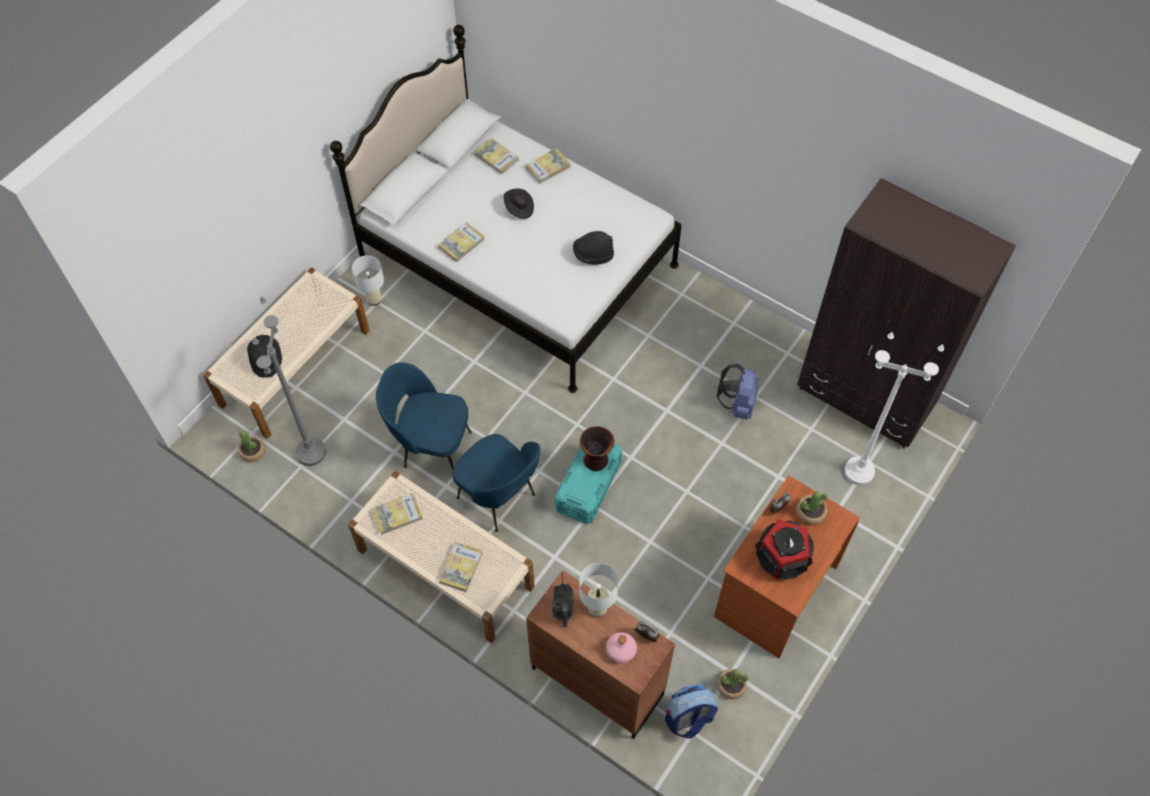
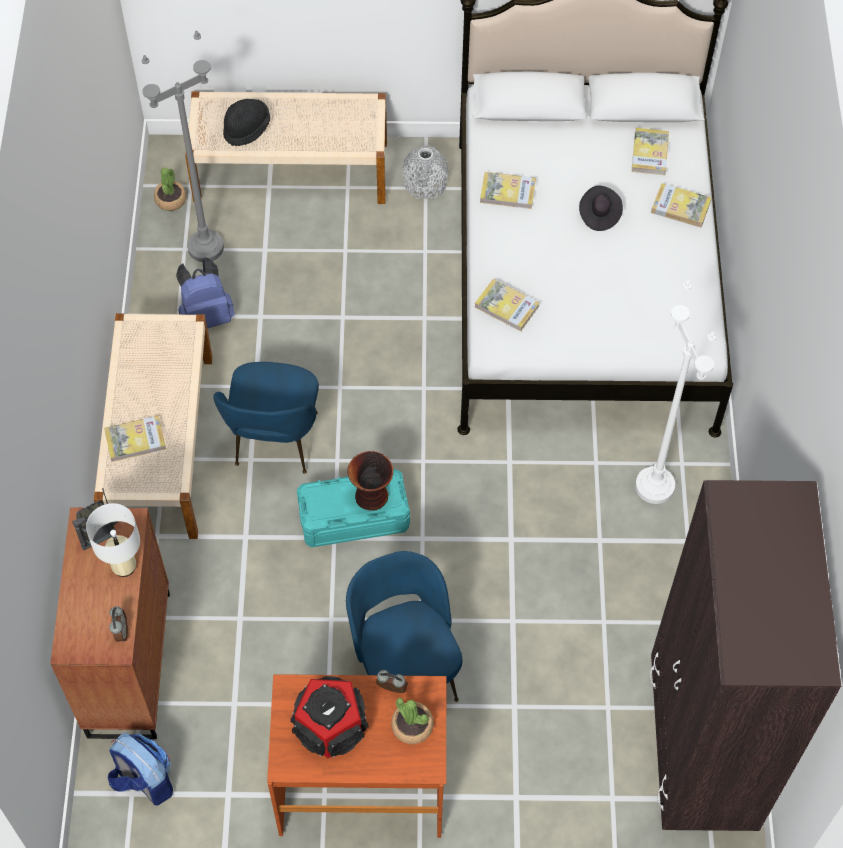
camera: 55 degrees right, 0 degrees up
(373, 300) = (425, 183): white table lamp -> grey vase
(397, 515) = (155, 348): book -> book (506, 307)
(431, 448) = (290, 346): blue chair -> blue chair (405, 672)
(593, 255) = (598, 320): black hat -> none
(621, 650) = (90, 617): pink bottle -> none
(731, 686) = (211, 803): potted plant -> none
(737, 404) = (577, 608): blue backpack -> blue backpack (206, 316)
(858, 472) = (589, 793): white floor lamp -> white floor lamp (654, 486)

